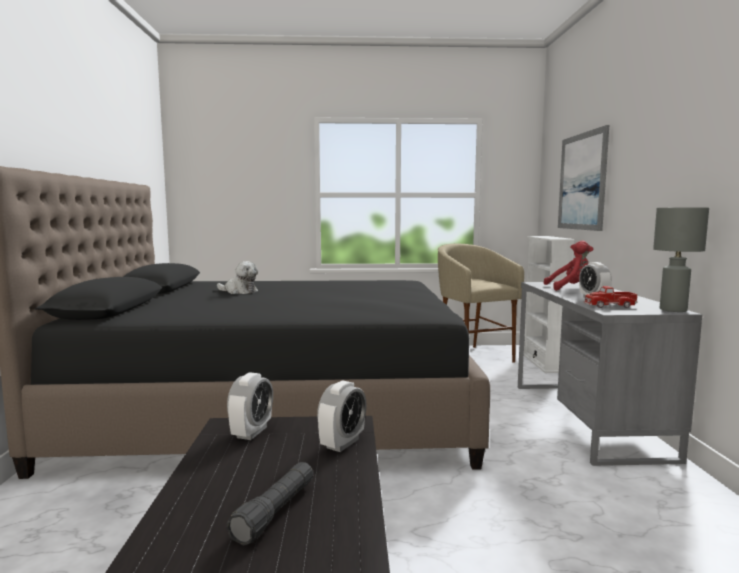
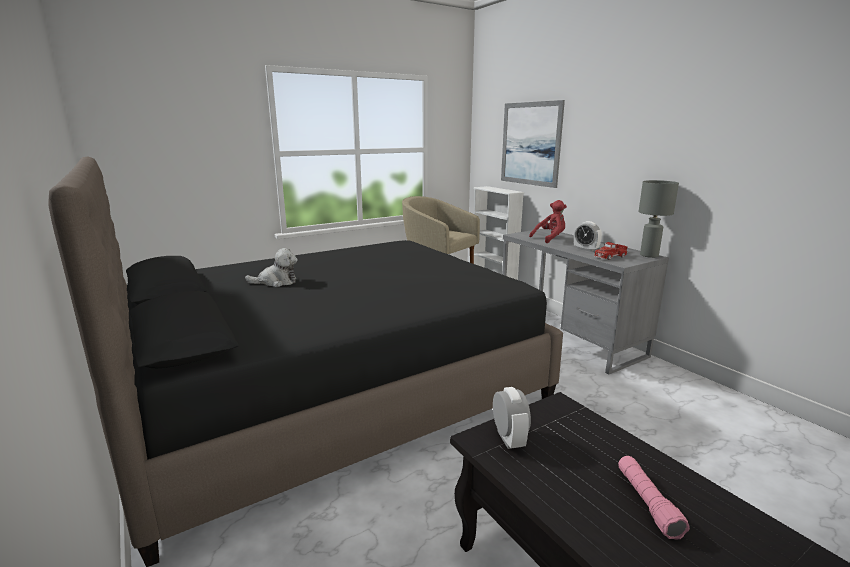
camera: 30 degrees left, 10 degrees up
(275, 512) = (647, 503): black flashlight -> pink flashlight
(342, 443) = (585, 425): alarm clock -> none

